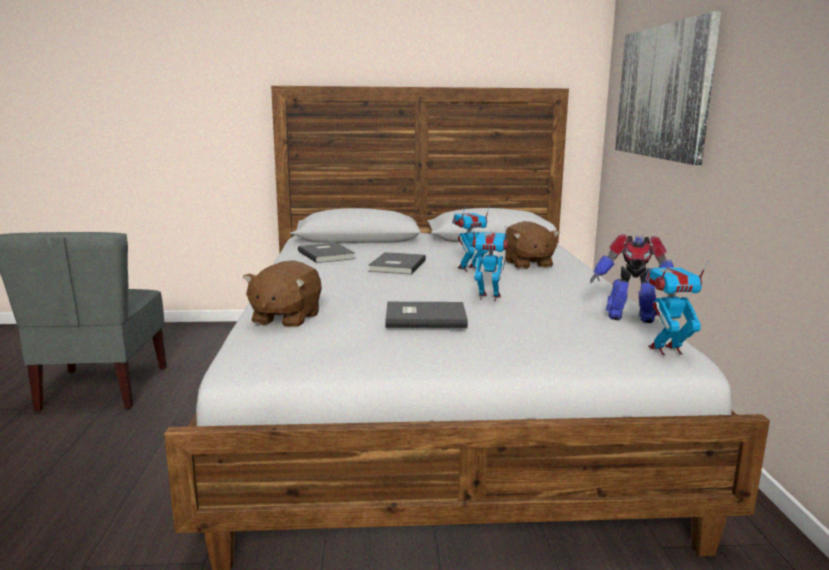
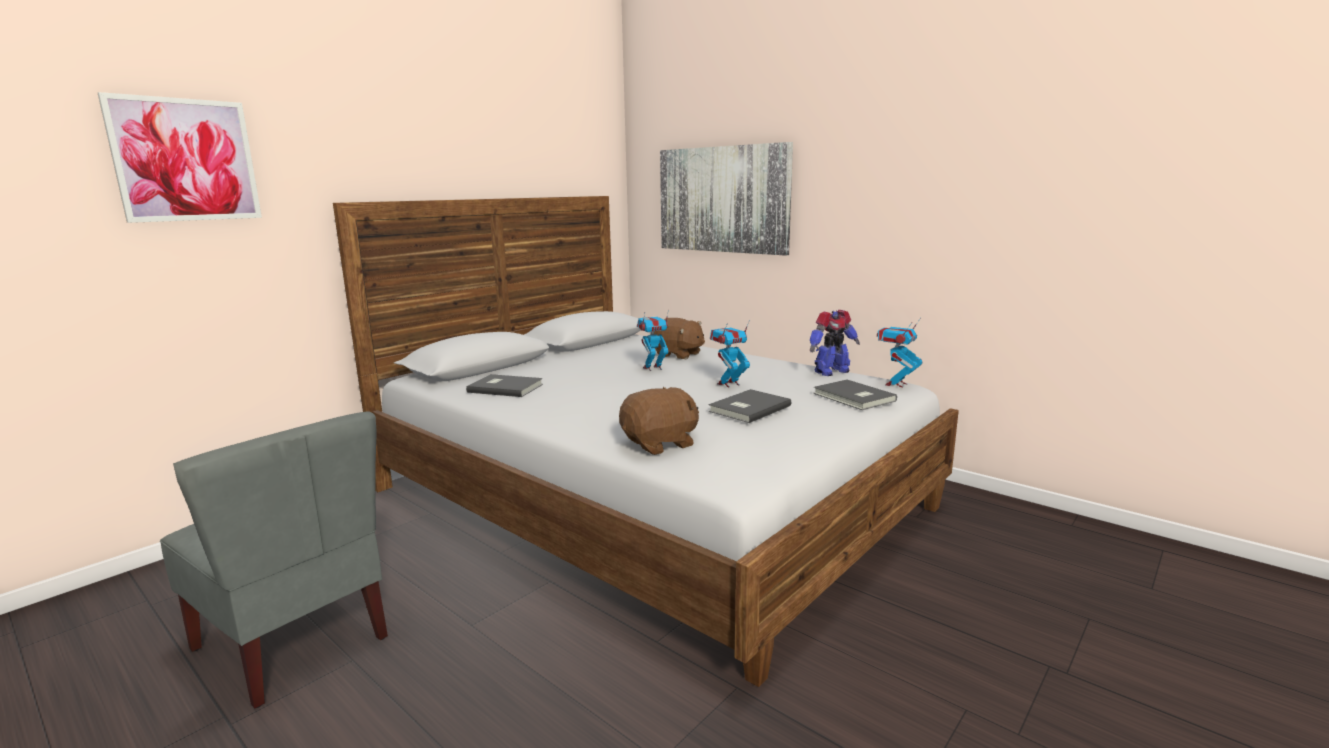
camera: 45 degrees left, 0 degrees up
(177, 52) = (185, 160): none -> picture
(285, 319) = (660, 444): brown plush toy -> brown plush toy turned 90 degrees counterclockwise
(395, 266) = (599, 380): grey book -> grey book (853, 398)
(469, 269) = (653, 368): toy robot -> toy robot turned 45 degrees clockwise

